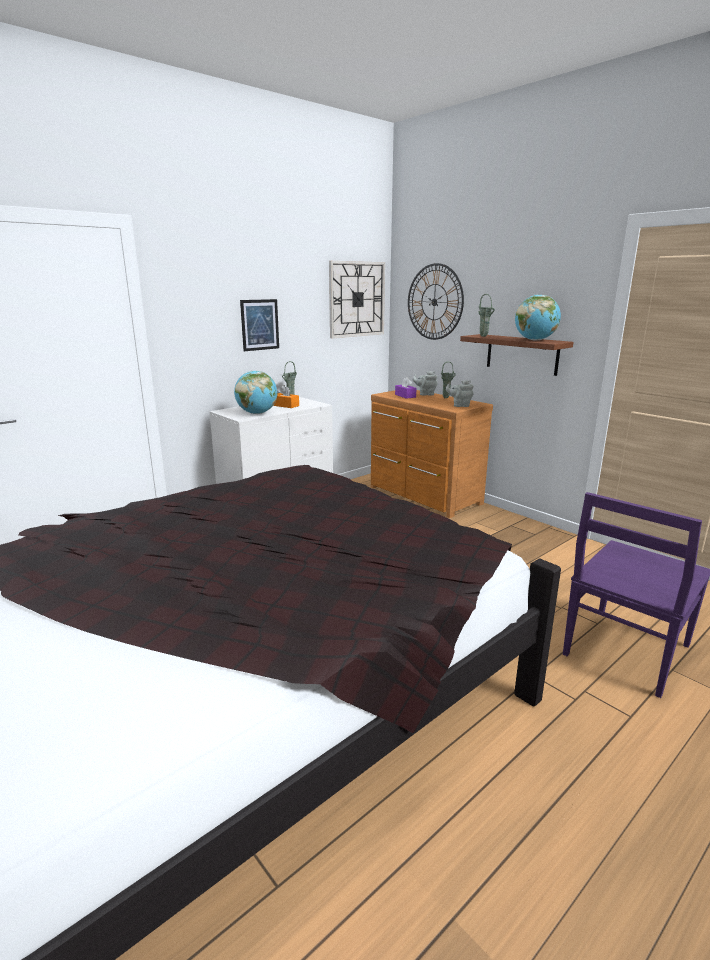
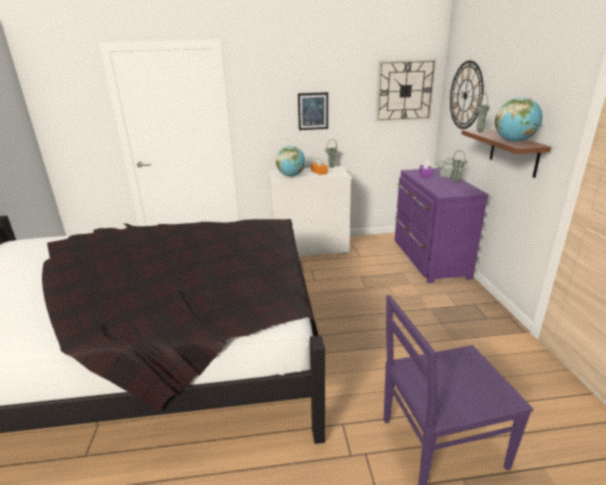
camera: 35 degrees right, 5 degrees up
(423, 496) = (428, 259): brown dresser -> purple dresser
(460, 405) = (454, 191): grey teapot -> none

